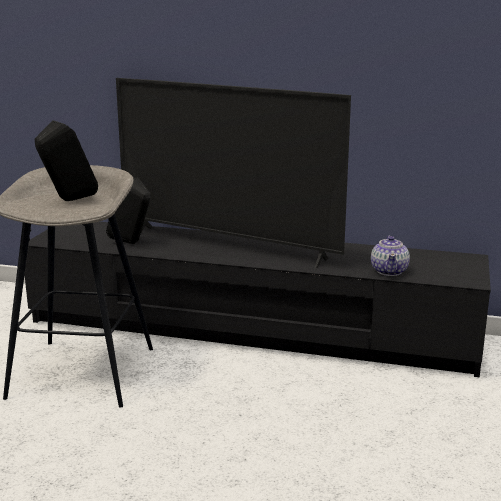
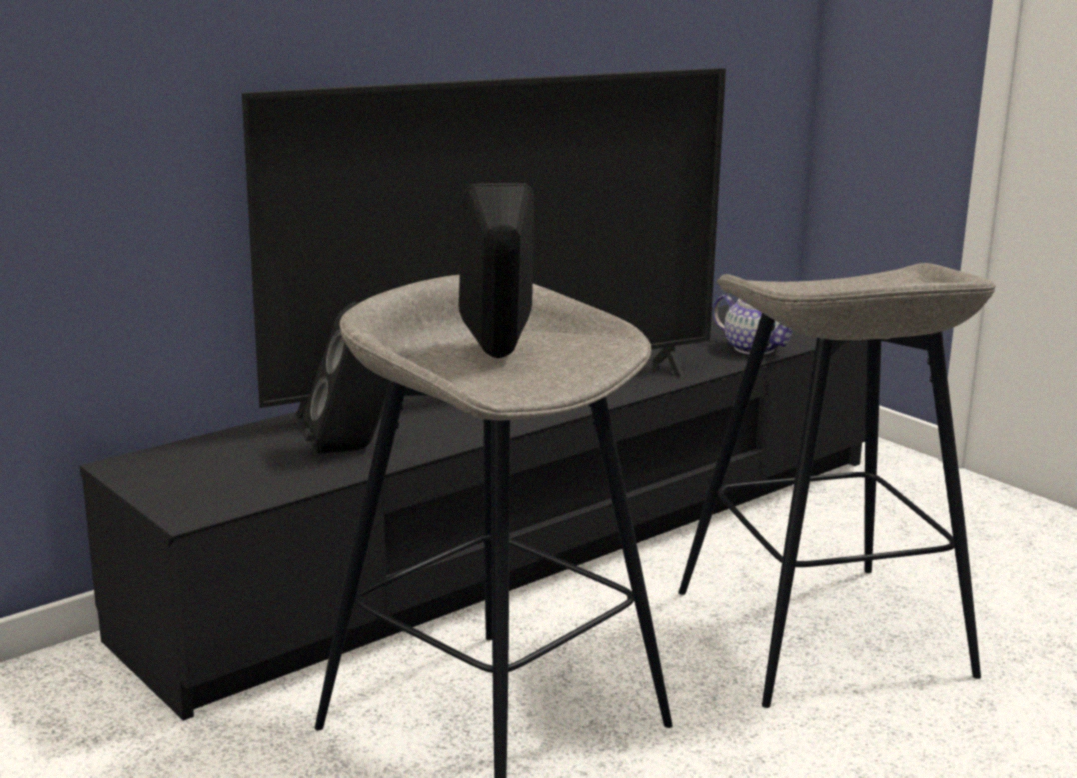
camera: 55 degrees left, 0 degrees up
(251, 418) = (820, 633): none -> grey stool

